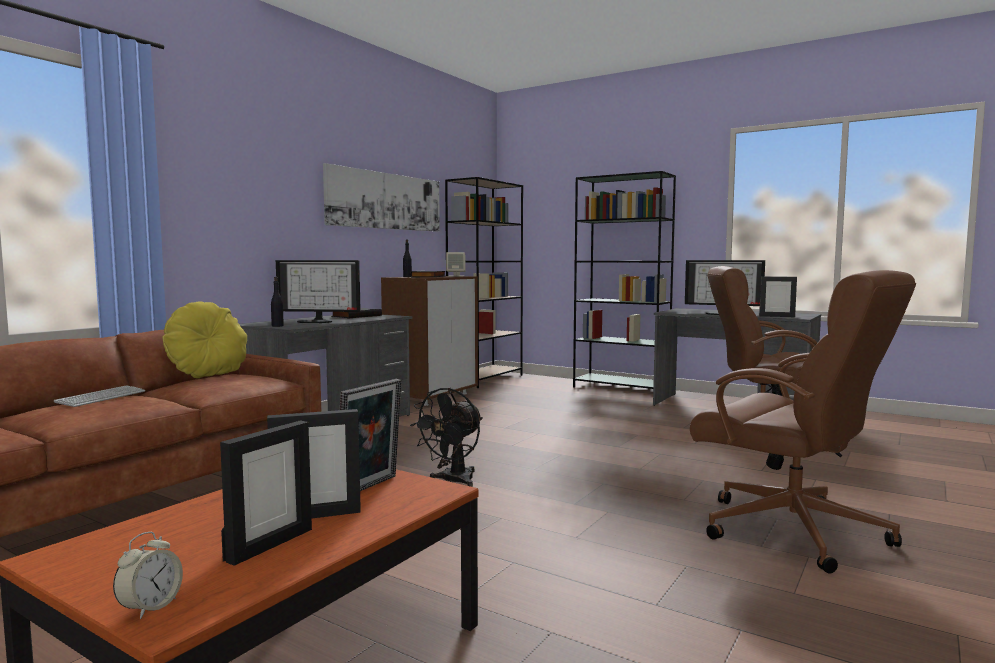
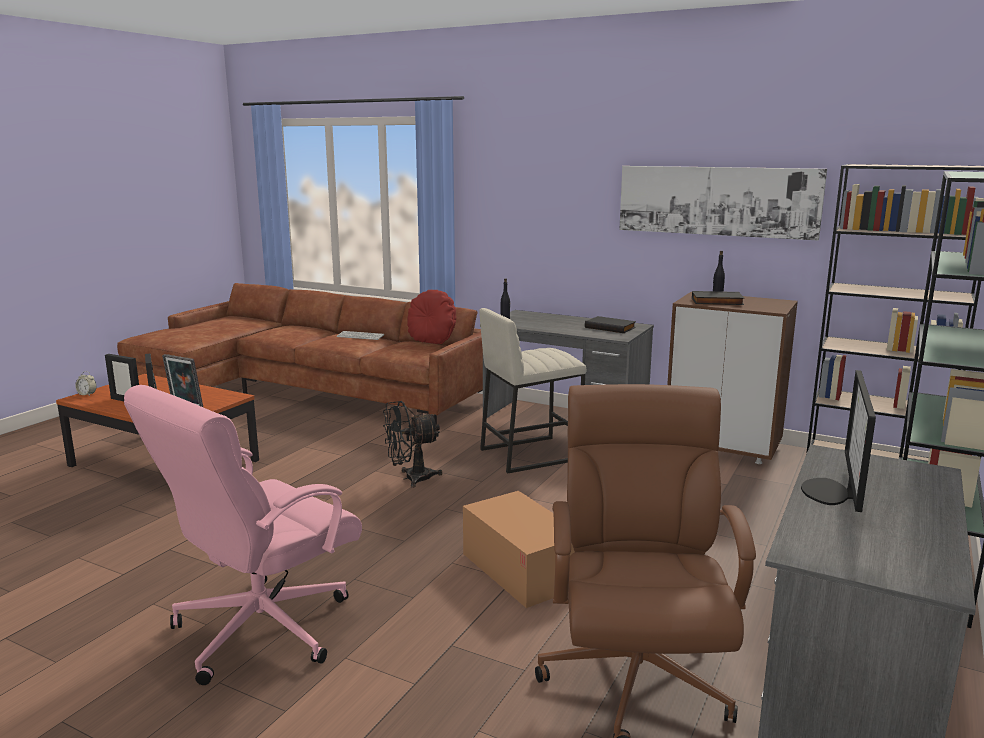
camera: 85 degrees right, 10 degrees up
(208, 375) = (432, 342): yellow pillow -> red pillow
(316, 321) = (548, 323): monitor -> none
(411, 440) = (530, 454): none -> beige stool
(452, 481) = (411, 478): black fan -> black fan turned 45 degrees counterclockwise
(456, 276) = (774, 307): beige speaker -> none
(644, 451) = (521, 569): none -> cardboard box
(776, 316) = (817, 536): picture frame -> none
(792, 530) = (263, 627): brown office chair -> pink office chair

